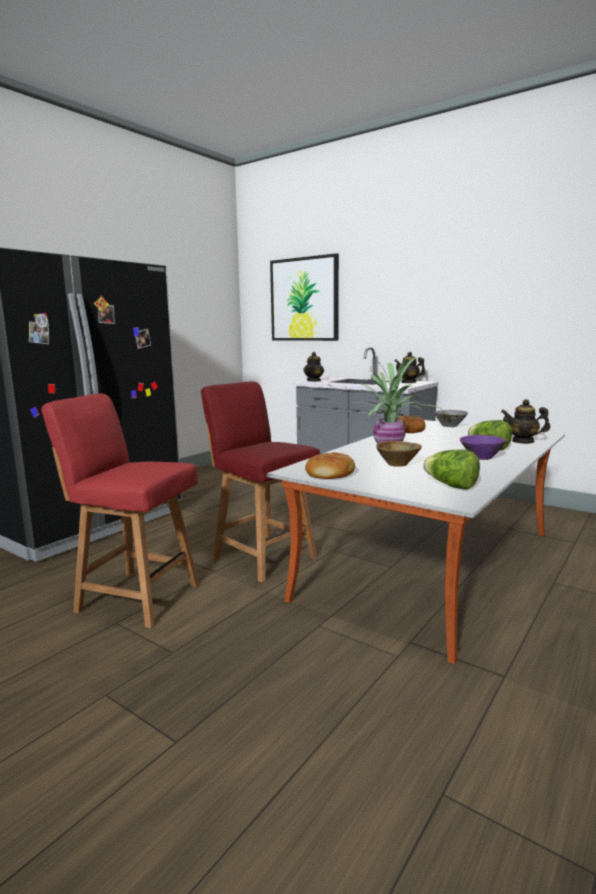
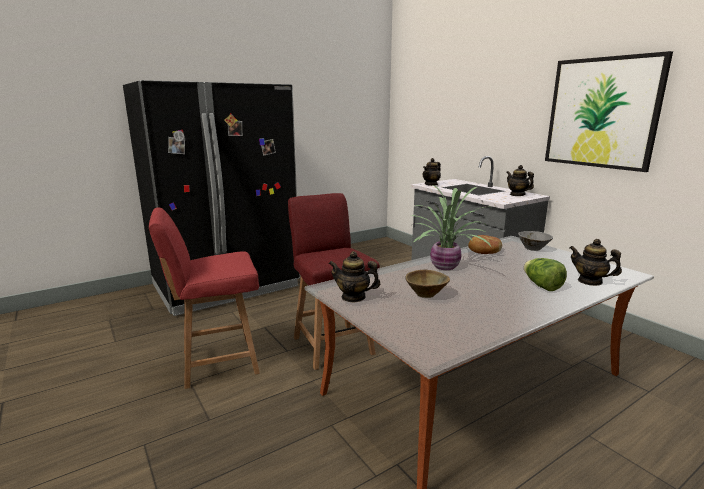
camera: 20 degrees right, 5 degrees up
(136, 597) = (217, 362): red chair -> red chair turned 60 degrees counterclockwise
(304, 299) = (439, 105): picture -> picture (602, 113)
(331, 474) = (353, 297): bread -> teapot
(451, 486) = (446, 333): lettuce -> none
(482, 457) = (520, 298): purple bowl -> none

